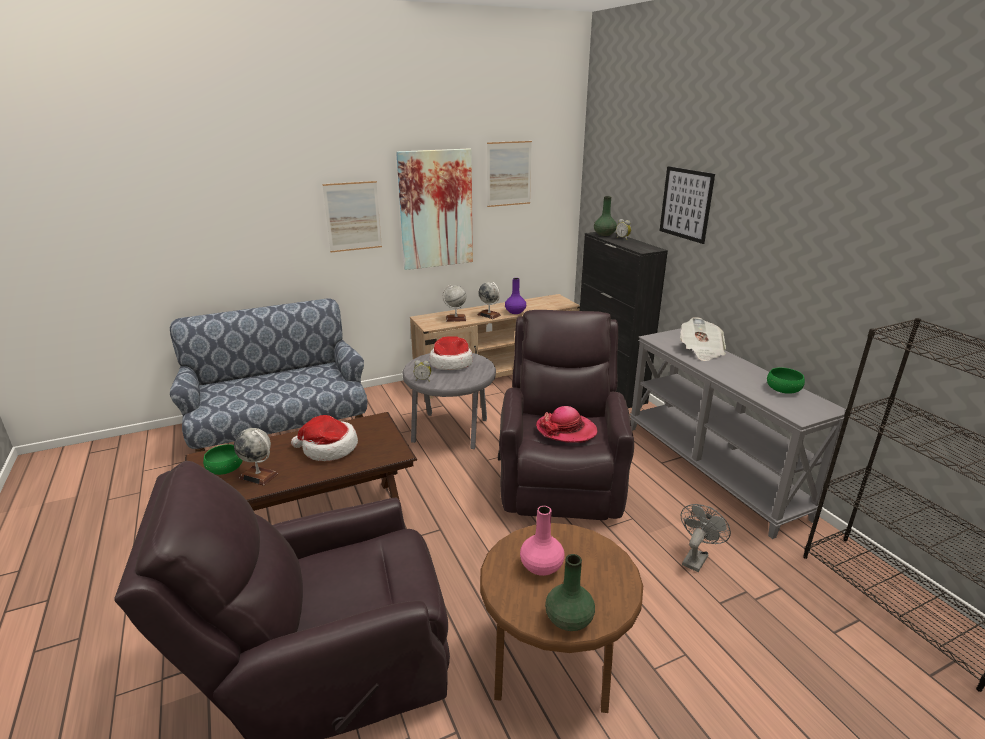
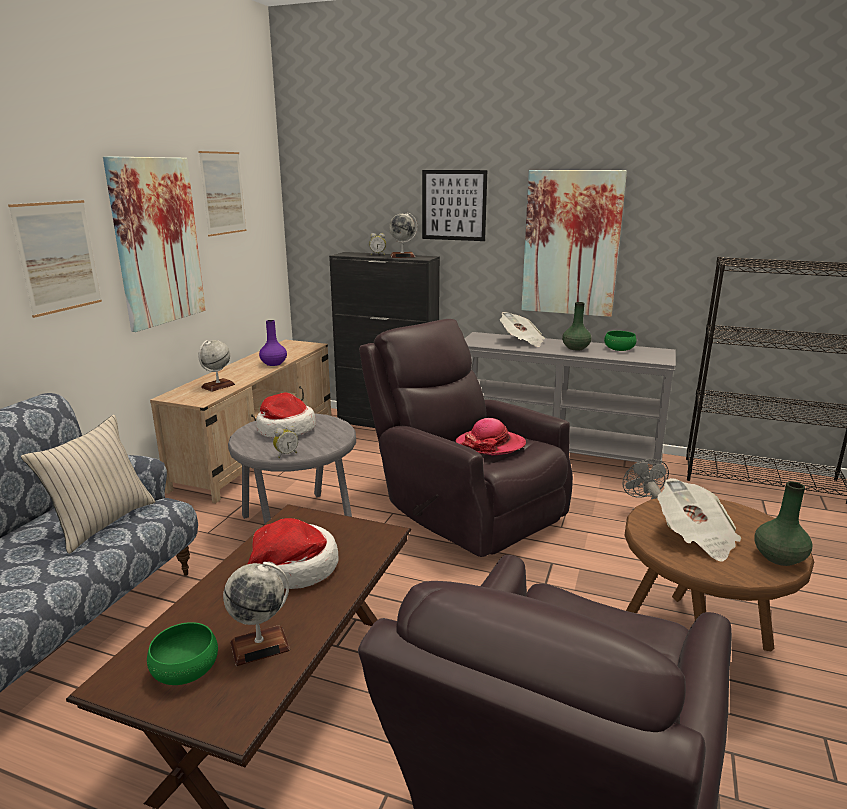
camera: 45 degrees left, 5 degrees down
(312, 383) = (102, 523): none -> beige pillow
(489, 315) = (250, 373): globe -> globe (402, 256)
(541, 567) = (696, 538): pink vase -> newspaper
(604, 234) = (352, 254): green vase -> green vase (575, 348)
(773, 264) = (571, 244): none -> picture

